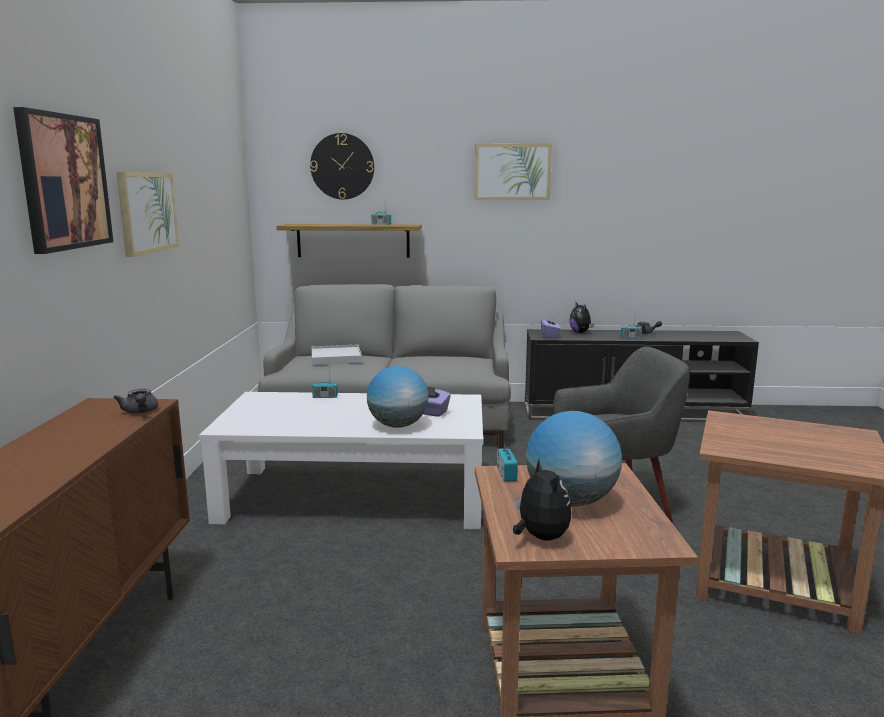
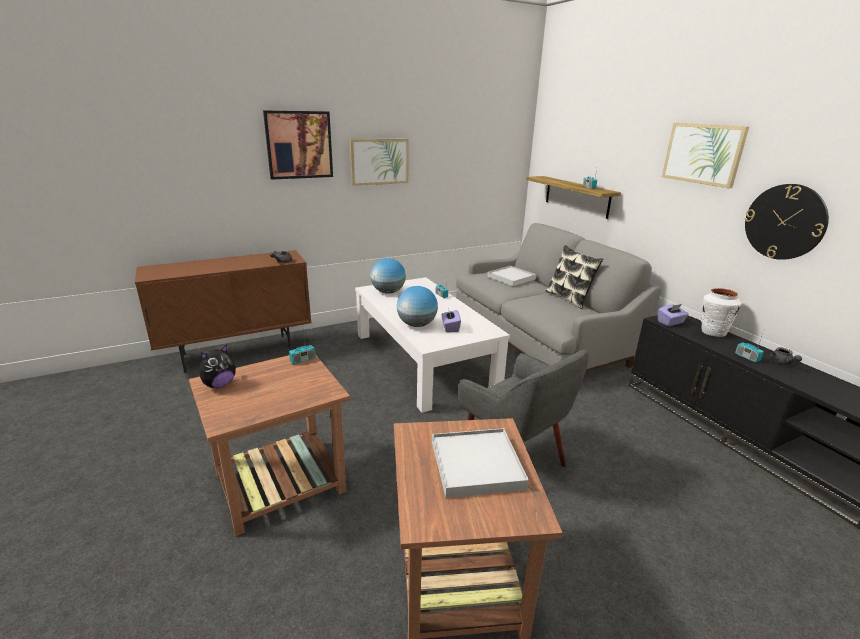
camera: 60 degrees right, 10 degrees up
(342, 166) = (581, 136): wall clock -> wall clock (785, 222)
(428, 354) = (569, 298): none -> pillow
(571, 501) = (272, 386): globe -> globe (388, 292)
(580, 332) = (712, 332): plush toy -> white vase
(784, 436) = (476, 465): none -> white tray

